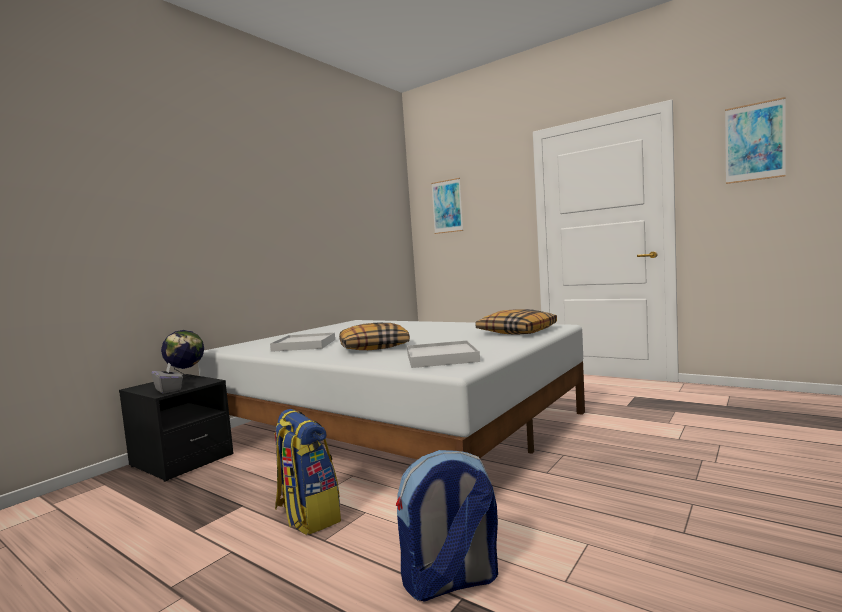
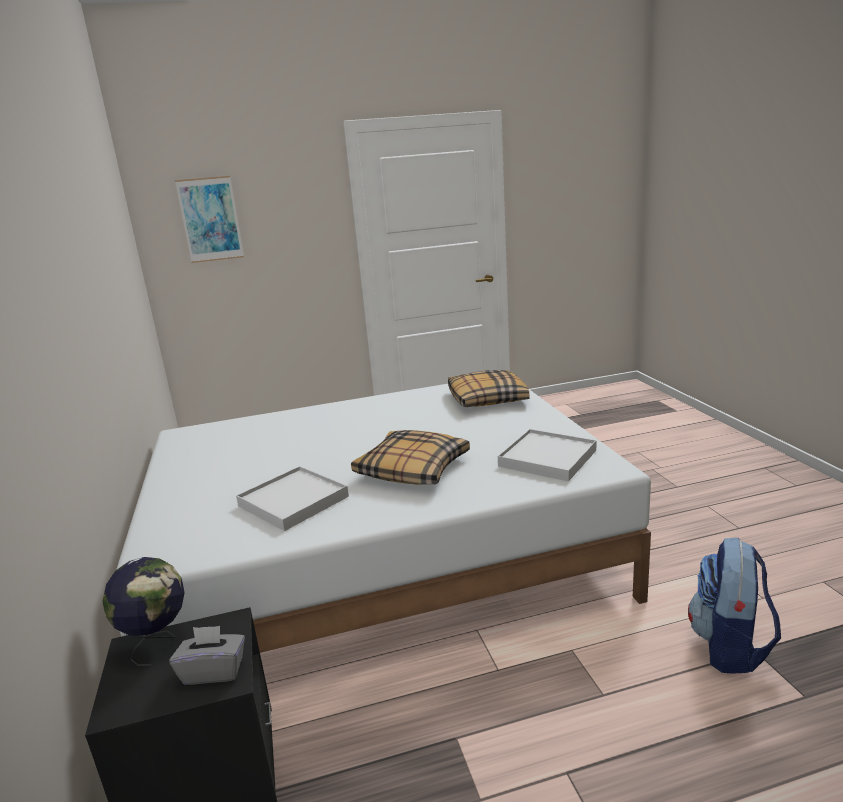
camera: 50 degrees left, 15 degrees up
(307, 516) = (539, 691): backpack -> none
(754, 142) = (567, 167): picture -> none

